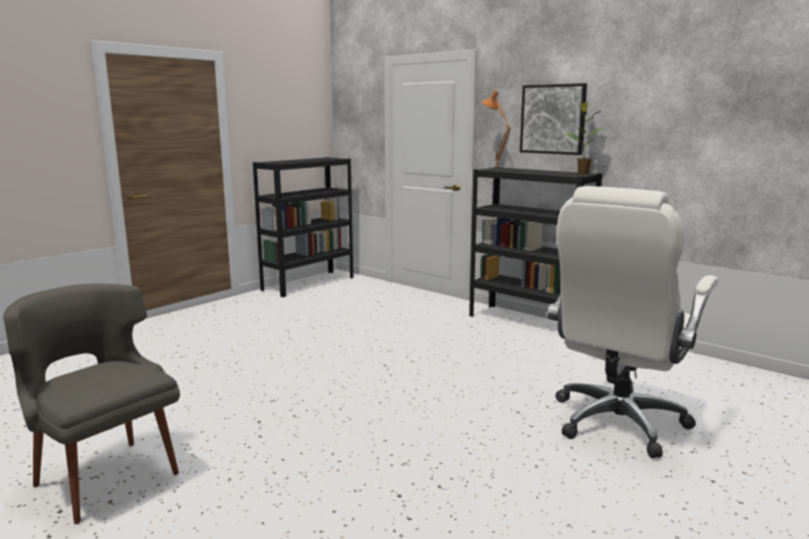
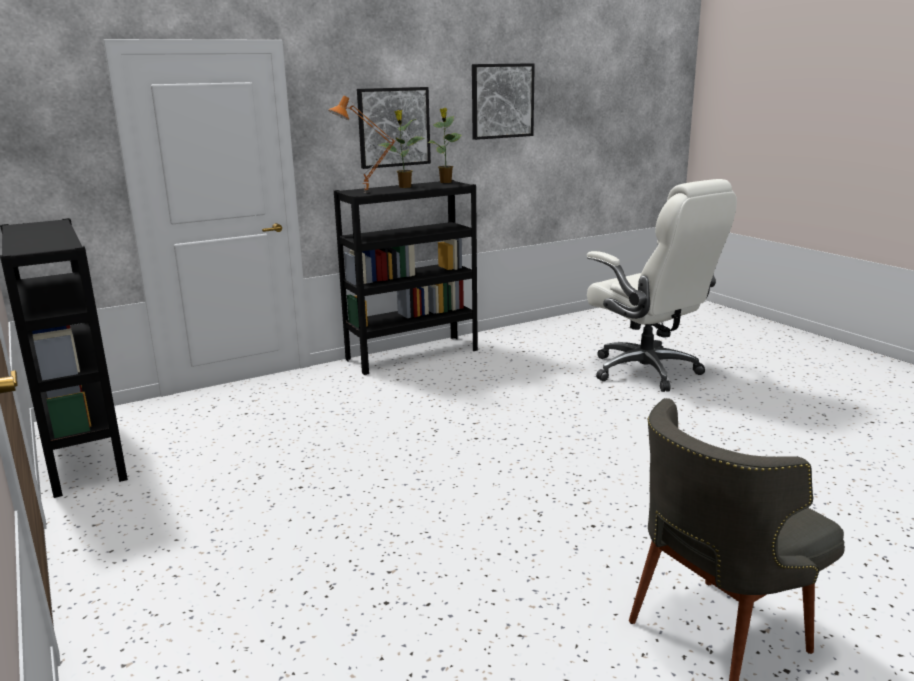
camera: 70 degrees left, 5 degrees up
(537, 171) = (404, 187): none -> potted plant
(674, 98) = (502, 101): none -> picture

